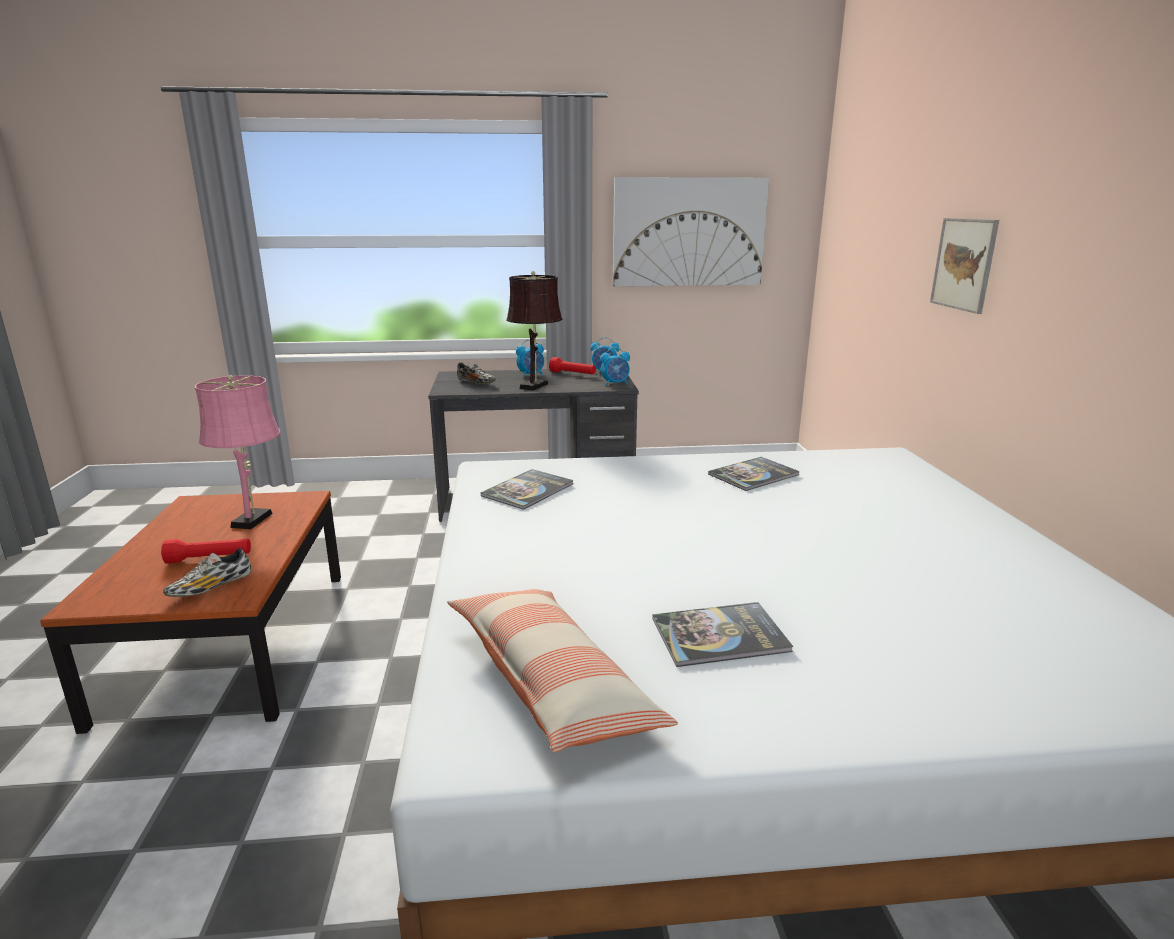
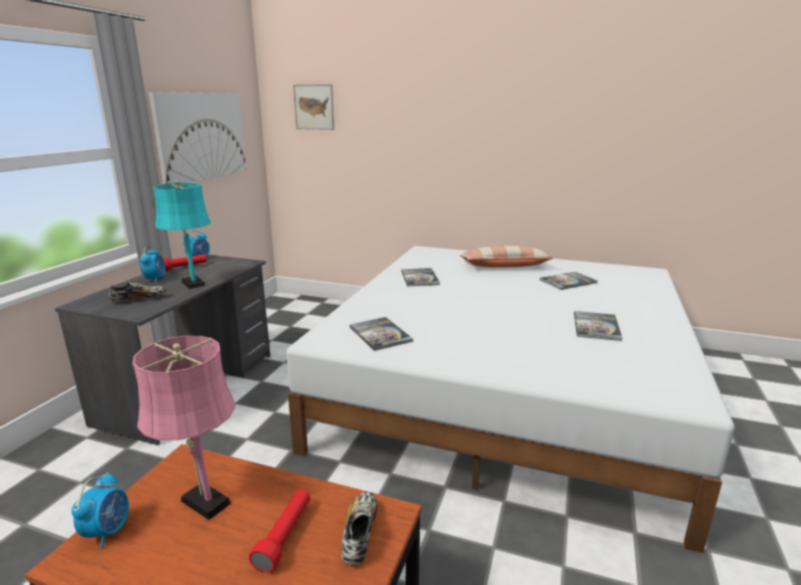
camera: 65 degrees left, 0 degrees up
(211, 588) = (360, 534): shoe -> shoe turned 150 degrees counterclockwise
(536, 385) = (192, 283): brown table lamp -> turquoise table lamp
(551, 683) = (633, 370): pillow -> pillow (504, 266)
(615, 384) = (237, 262): alarm clock -> alarm clock (108, 531)
(942, 588) = (568, 281): none -> book
(964, 264) = (429, 143): picture -> picture (314, 107)

